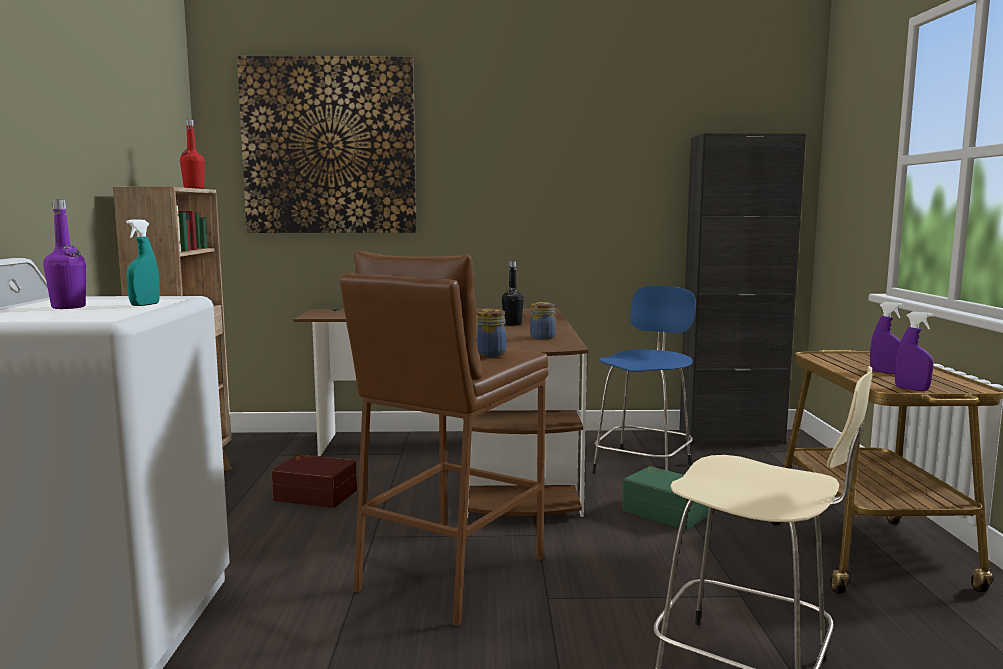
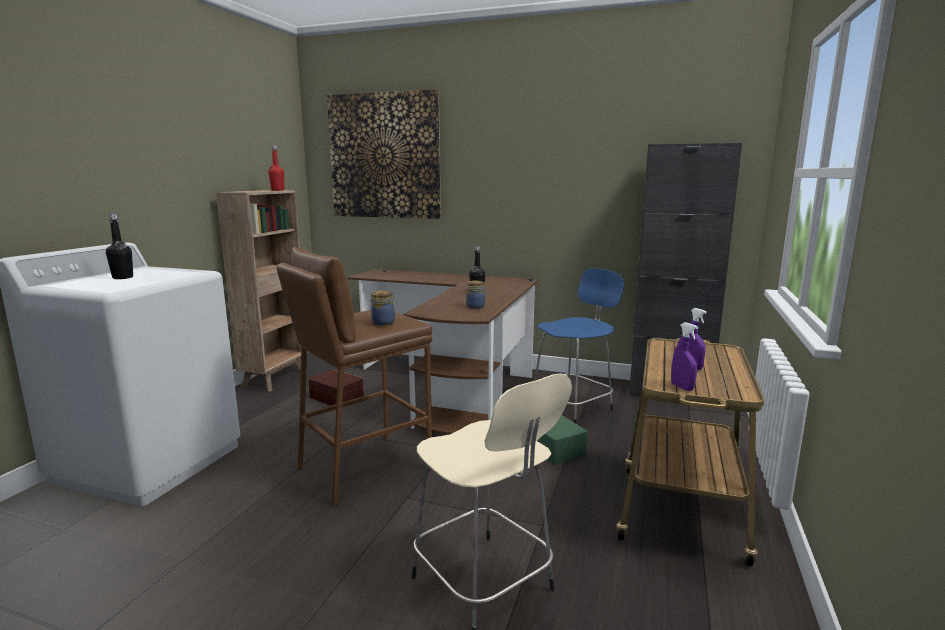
camera: 20 degrees right, 5 degrees up
(68, 307) = (123, 277): purple bottle -> black bottle
(145, 305) = (162, 278): turquoise spray bottle -> none

